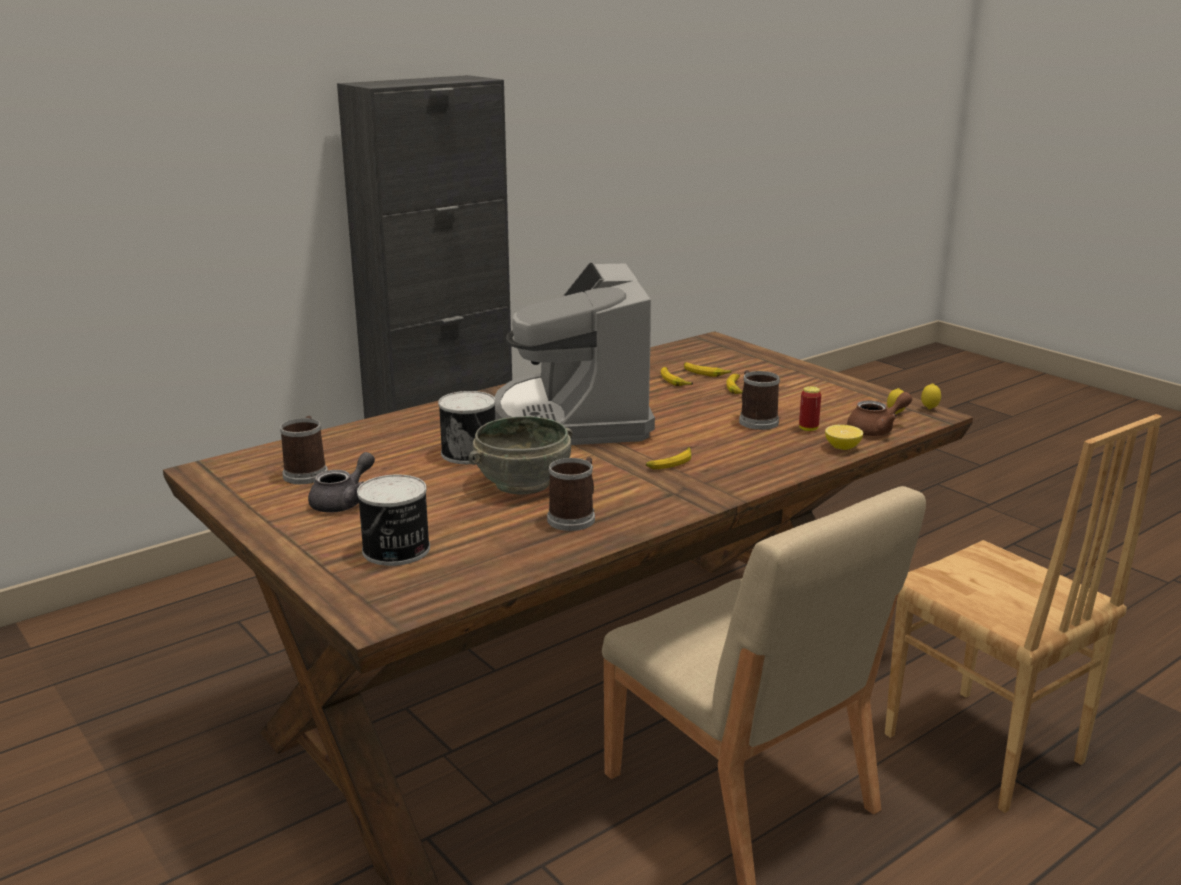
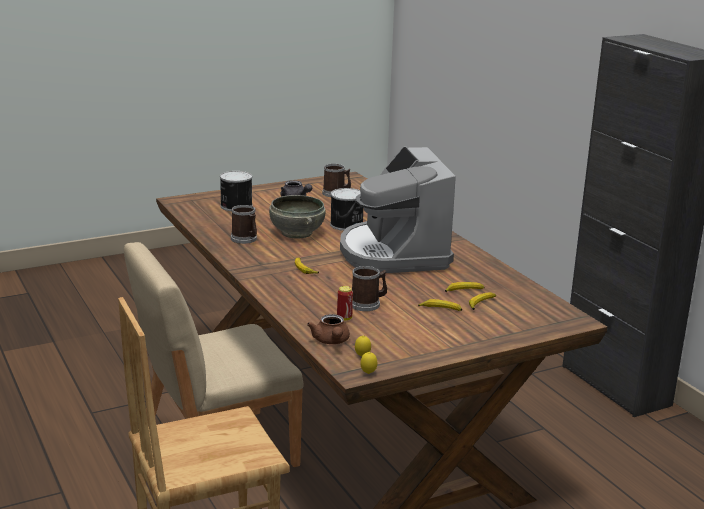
camera: 100 degrees right, 0 degrees up
(574, 418) = (394, 253): coffee machine -> coffee machine turned 105 degrees counterclockwise
(842, 447) = (303, 322): lemon -> none

